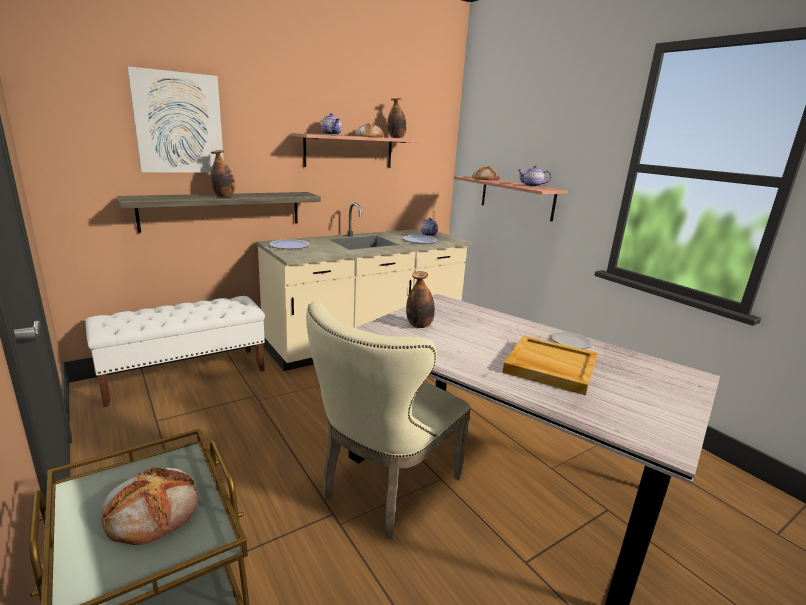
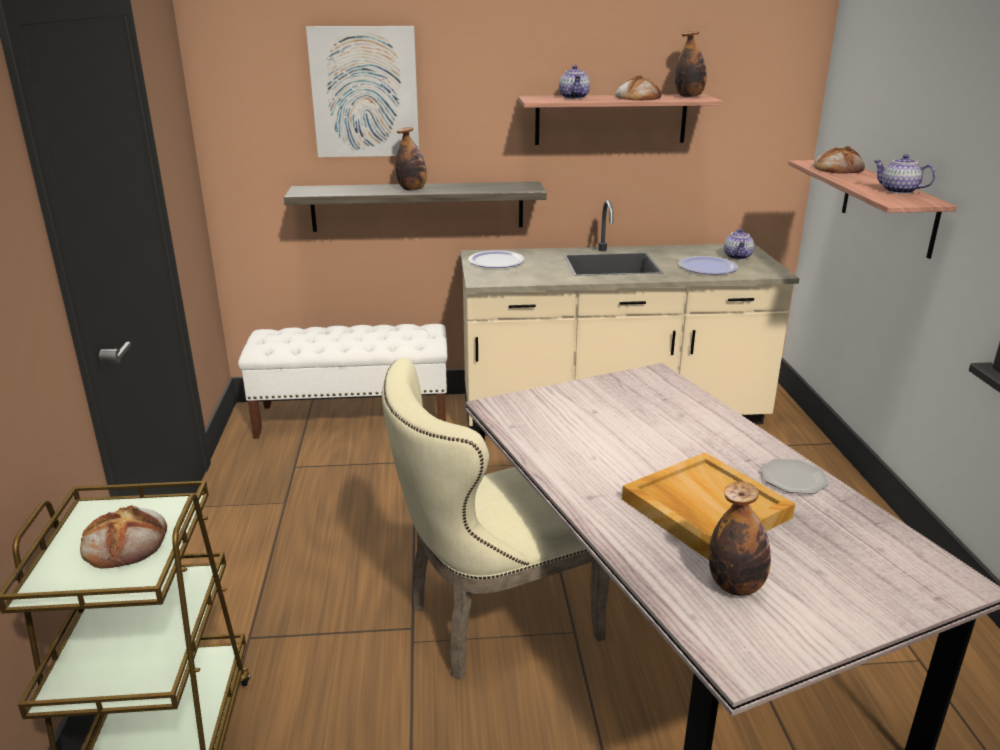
camera: 30 degrees right, 5 degrees up
(419, 325) = (579, 409): bottle -> bottle (735, 586)

